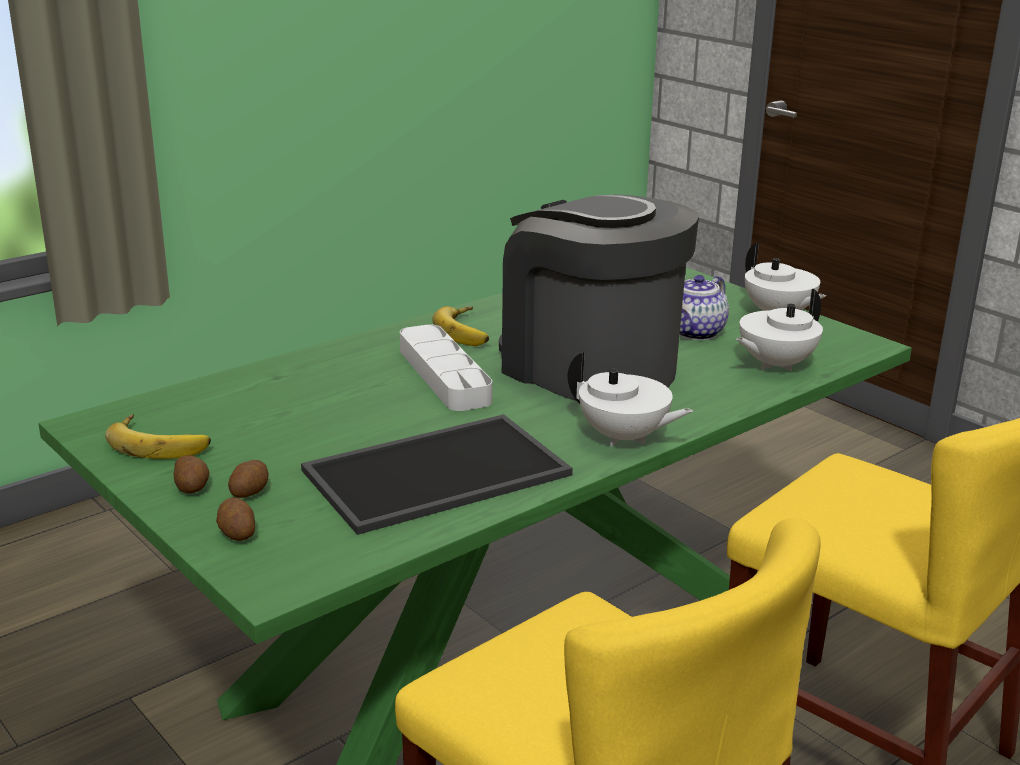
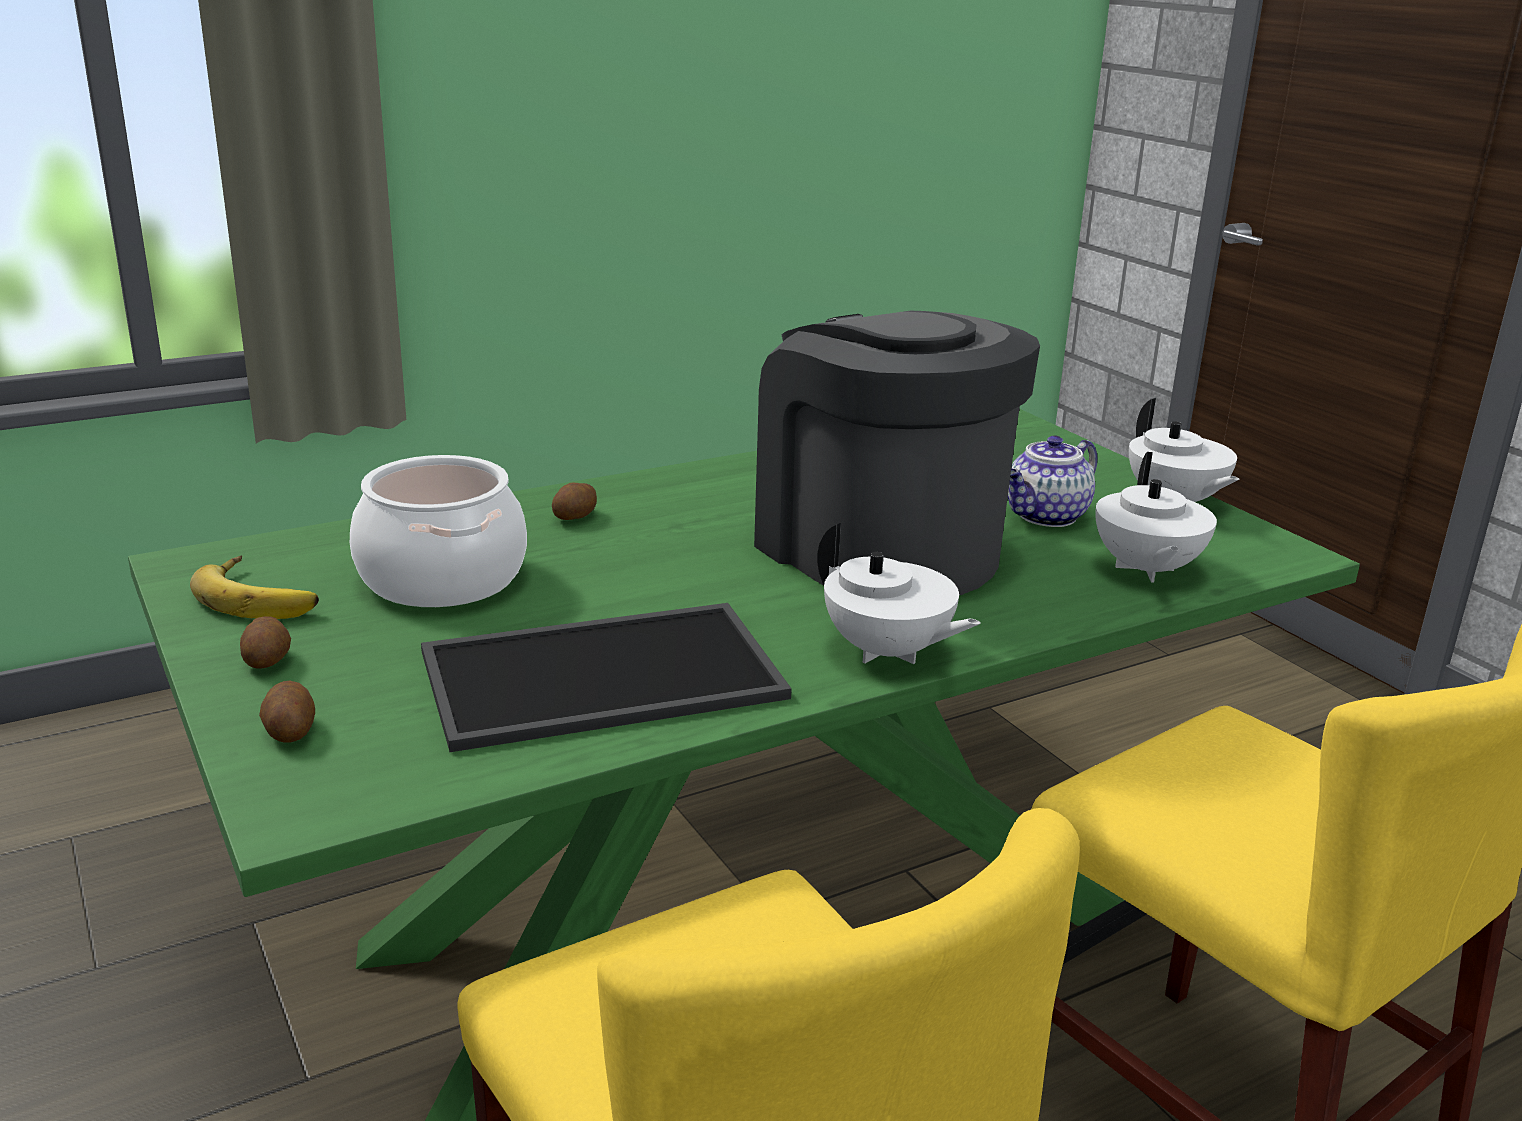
camera: 10 degrees right, 0 degrees up
(250, 492) = (338, 676): potato -> potato (575, 517)
(287, 416) = (441, 578): none -> cooking pot
(444, 375) = (675, 542): grey tray -> none
(468, 331) = (734, 488): banana -> none
(774, 364) = (1145, 570): white teapot -> white teapot turned 60 degrees counterclockwise

